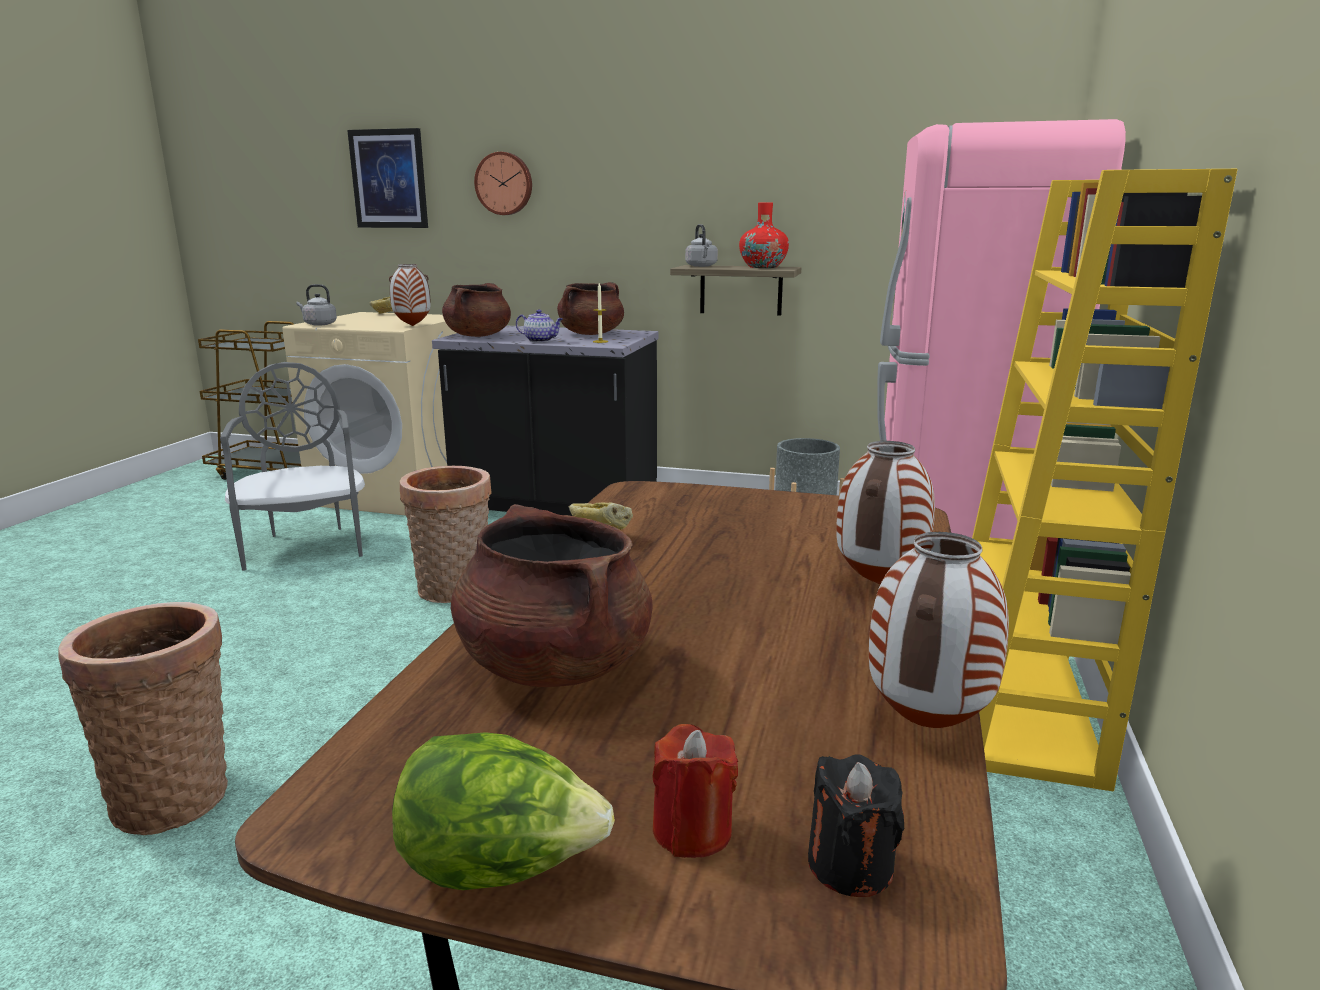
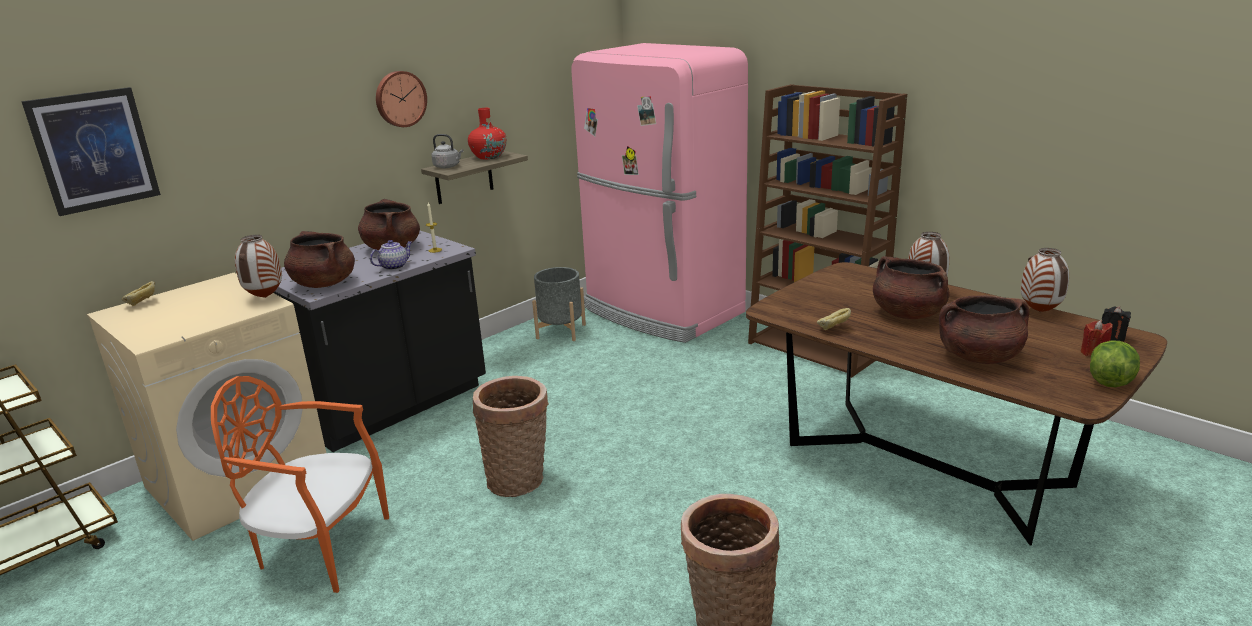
camera: 60 degrees left, 5 degrees up
(306, 546) = (320, 548): grey chair -> orange chair
(318, 324) = (161, 336): grey kettle -> none
(504, 183) = (245, 130): wall clock -> wall clock (400, 99)
(732, 580) = (907, 314): none -> brown cooking pot
(1022, 709) = (816, 348): yellow bookcase -> brown bookcase

